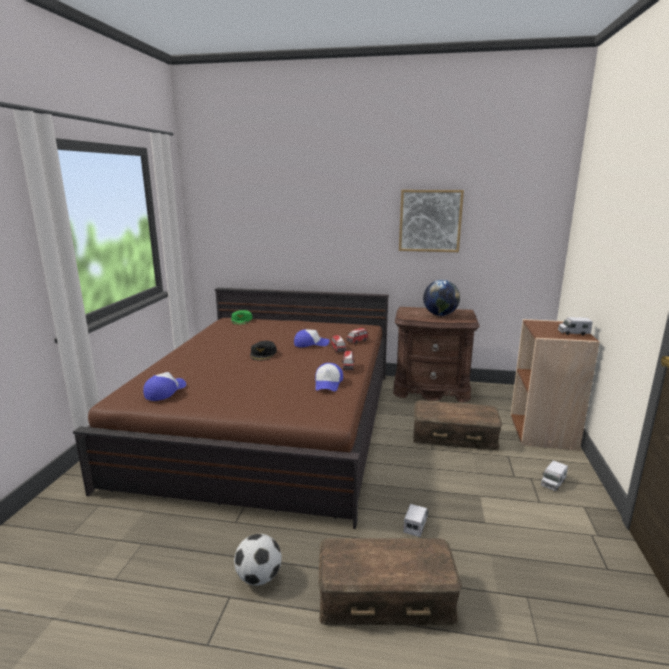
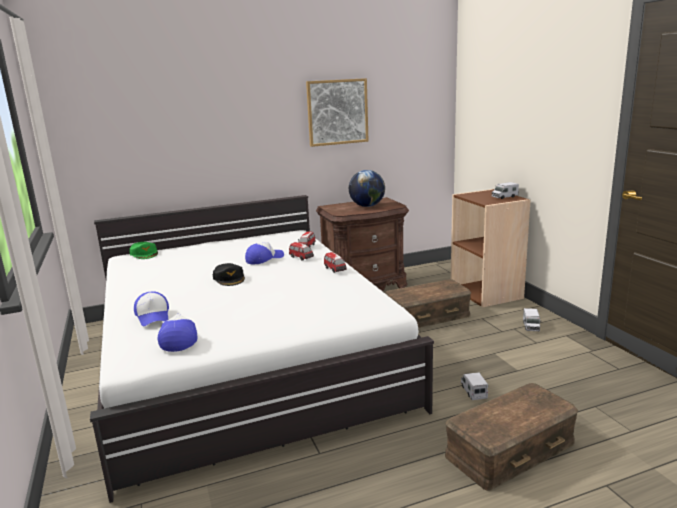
camera: 30 degrees left, 0 degrees up
(259, 577) = (397, 484): football -> none
(270, 422) = (243, 357): brown bed -> white bed
(328, 383) = (339, 286): cap -> cap (153, 316)

